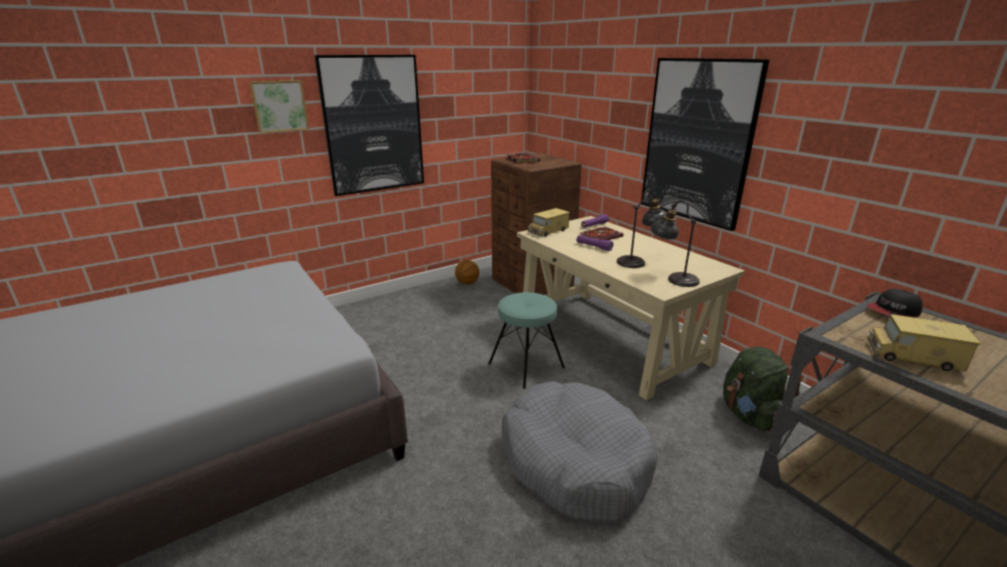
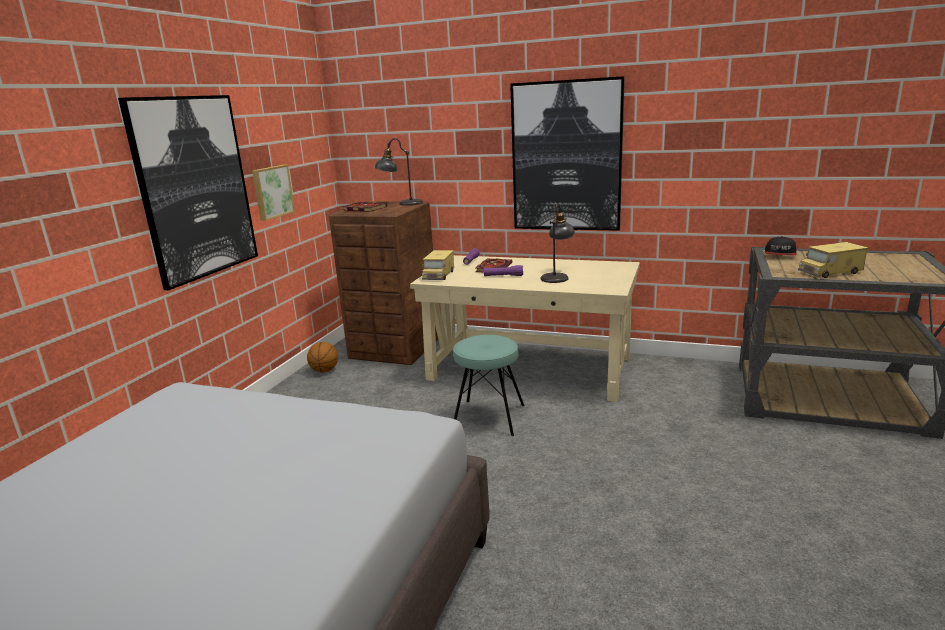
camera: 35 degrees left, 5 degrees down
(279, 106) = (83, 171): picture -> picture (272, 192)
(574, 462) = (627, 468): grey dog bed -> none
(671, 276) = (601, 279): grey table lamp -> grey table lamp (400, 203)
(750, 415) = (693, 381): green backpack -> none

